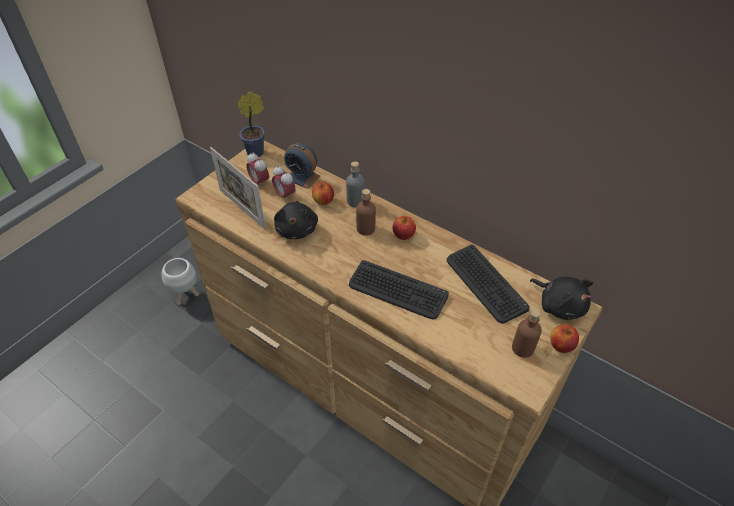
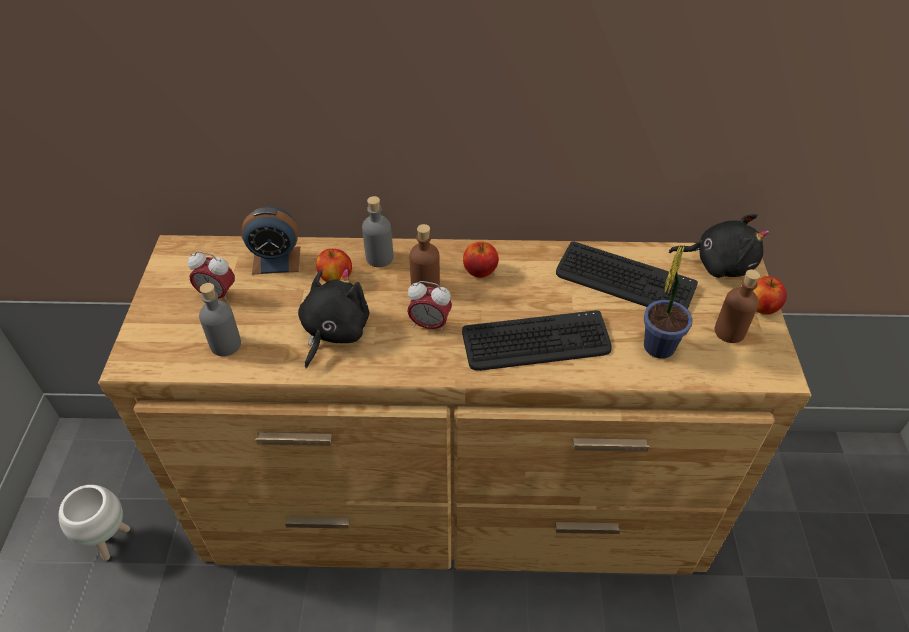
camera: 35 degrees left, 0 degrees up
(242, 209) = (226, 344): picture frame -> grey bottle
(257, 152) = (175, 255): potted plant -> potted plant (660, 344)
(285, 195) = (273, 295): alarm clock -> alarm clock (430, 325)
(297, 229) = (333, 332): black plush toy -> black plush toy turned 120 degrees counterclockwise

